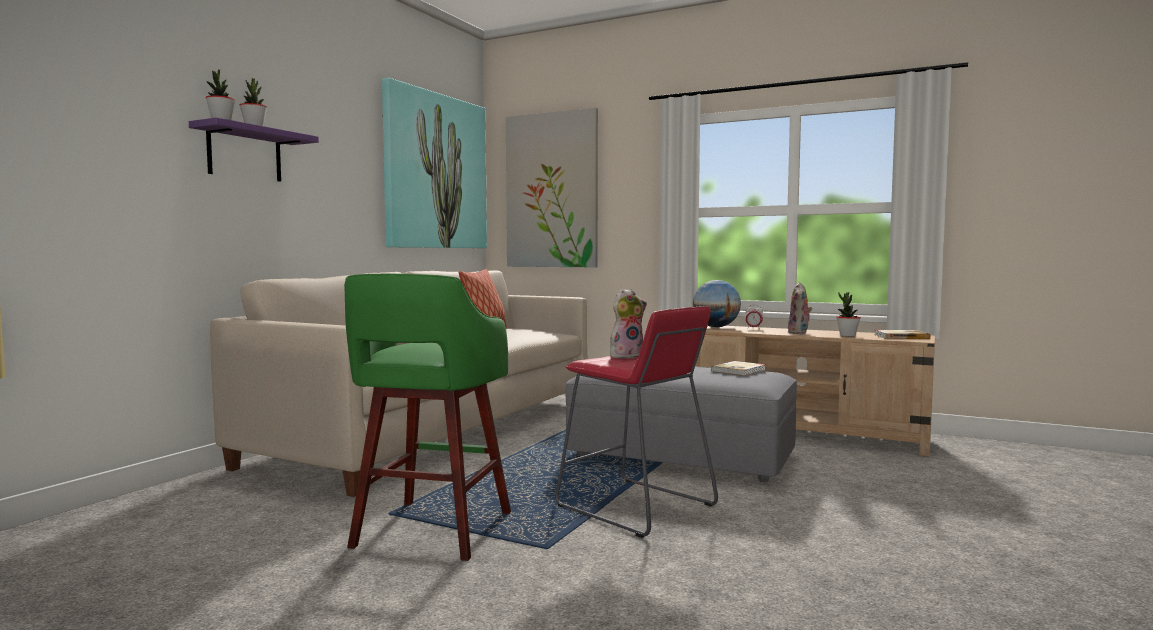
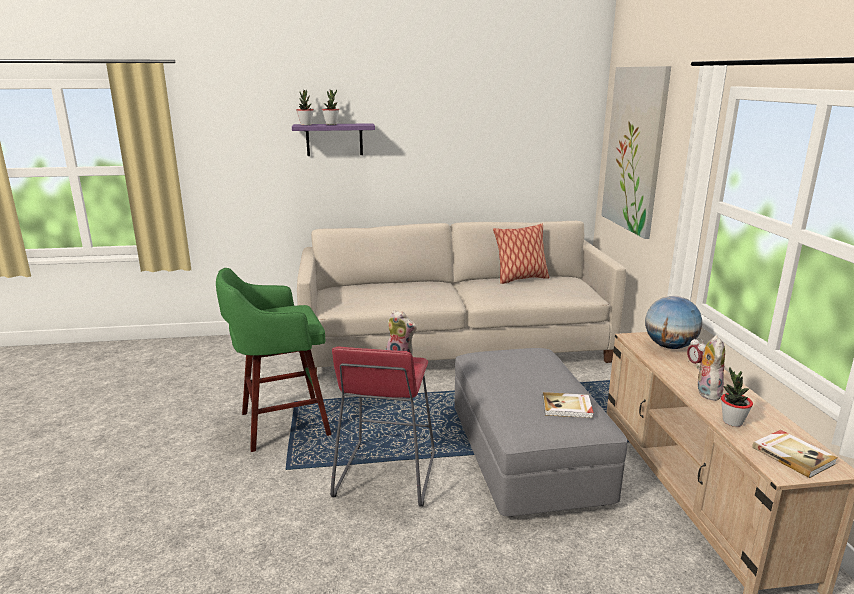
camera: 55 degrees right, 15 degrees up
(435, 172) = (529, 128): picture -> none
(799, 333) = (706, 392): plush toy -> plush toy turned 120 degrees clockwise

